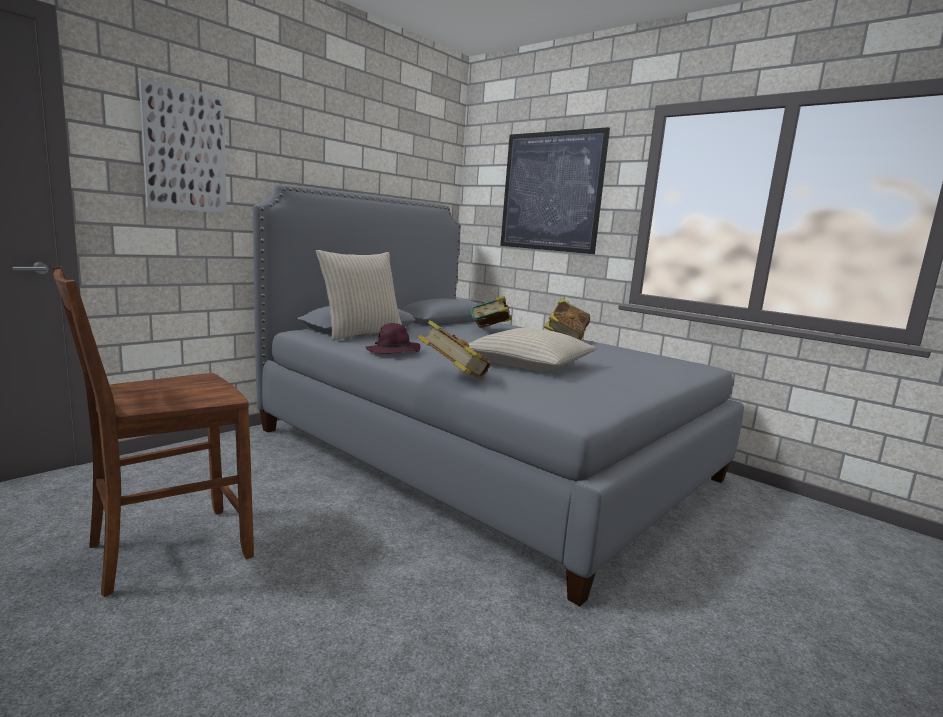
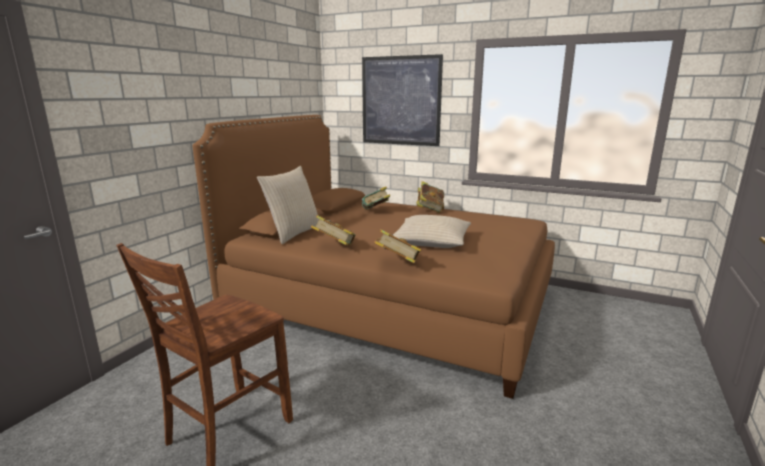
camera: 15 degrees left, 5 degrees up
(185, 150) = (135, 108): picture -> none
(393, 352) = (334, 247): purple hat -> book
(482, 454) = (390, 303): grey bed -> brown bed

